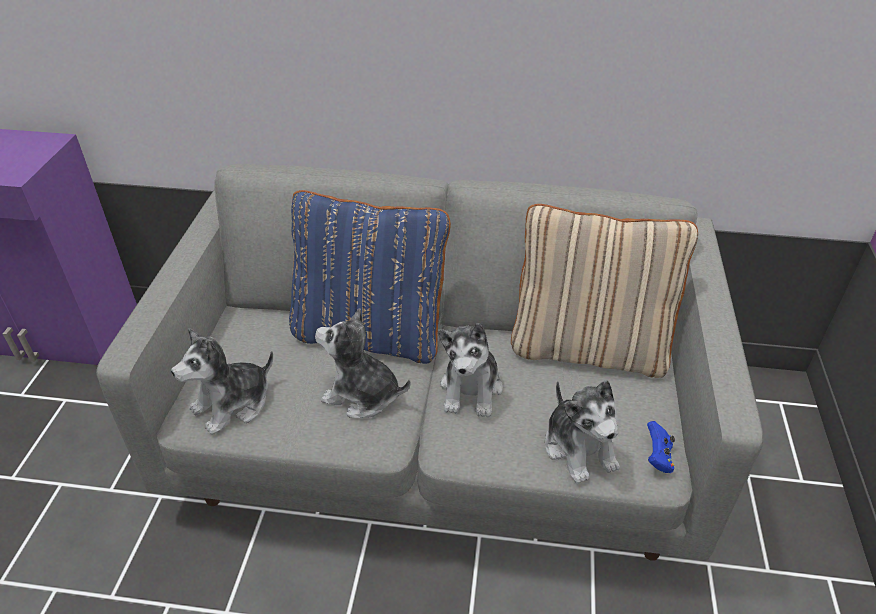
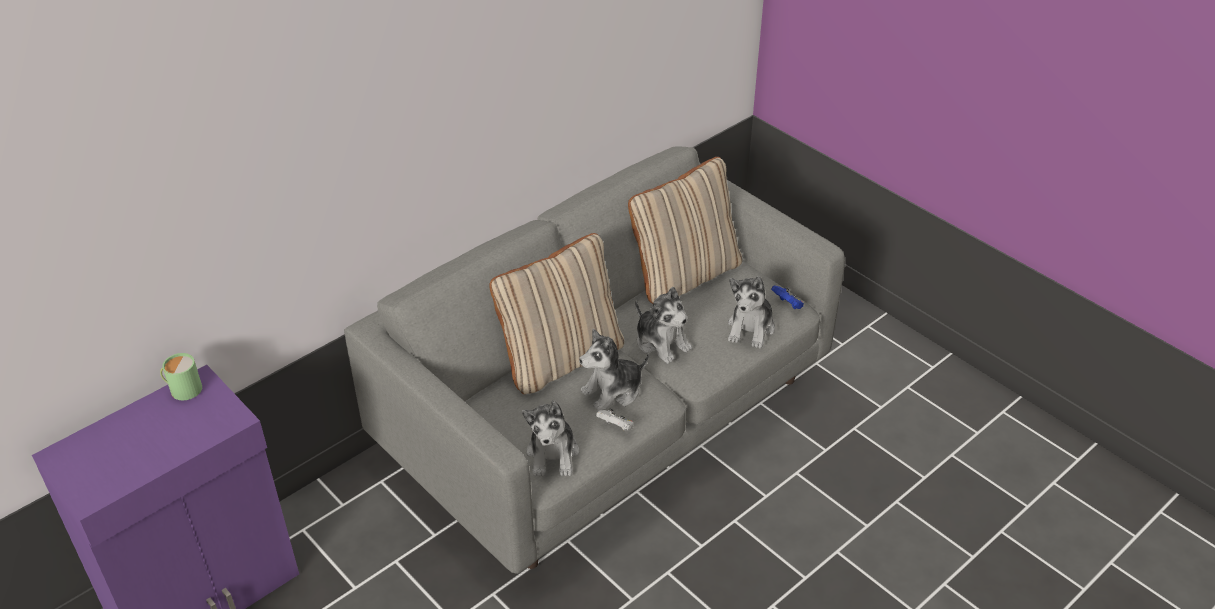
camera: 50 degrees left, 0 degrees up
(37, 139) = (183, 388): none -> green mug
(311, 428) = (616, 427): none -> white game controller
(370, 333) = (560, 358): blue pillow -> beige pillow
(579, 448) = (751, 328): plush toy -> plush toy turned 90 degrees clockwise

